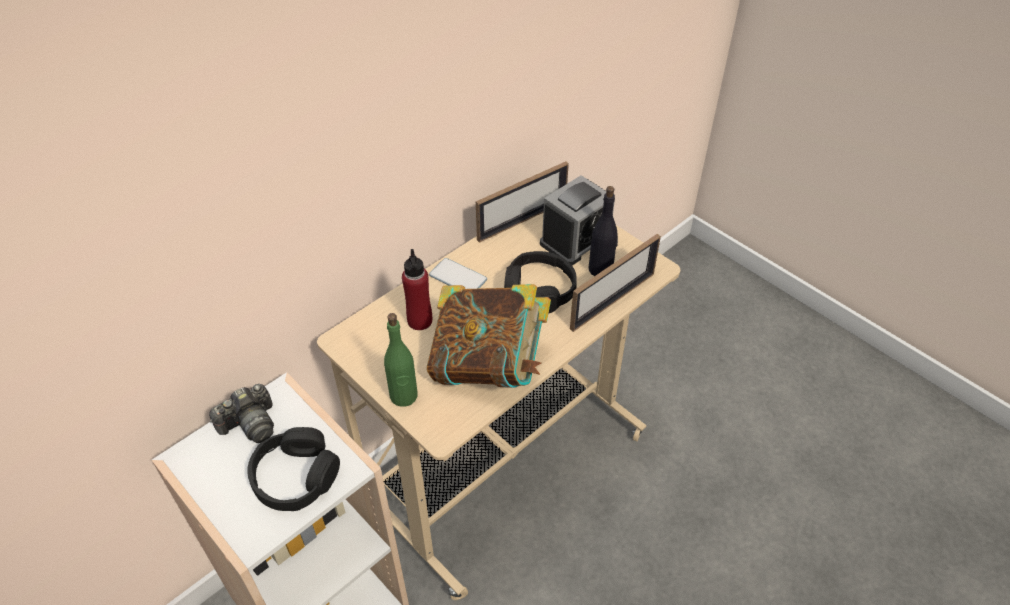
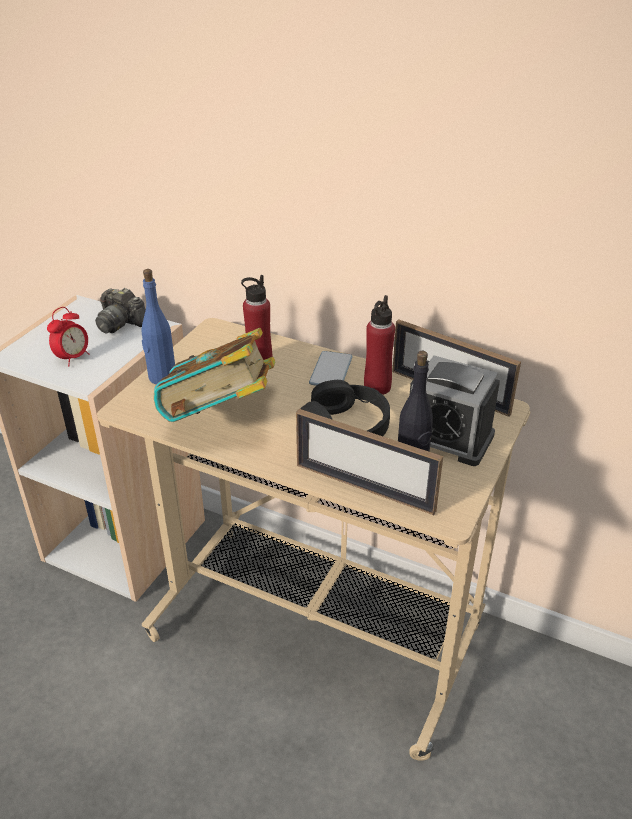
camera: 70 degrees right, 10 degrees down
(296, 477) = (73, 358): black headphones -> alarm clock
(404, 396) = (162, 377): green bottle -> blue bottle
(495, 257) = (377, 387): none -> red bottle

